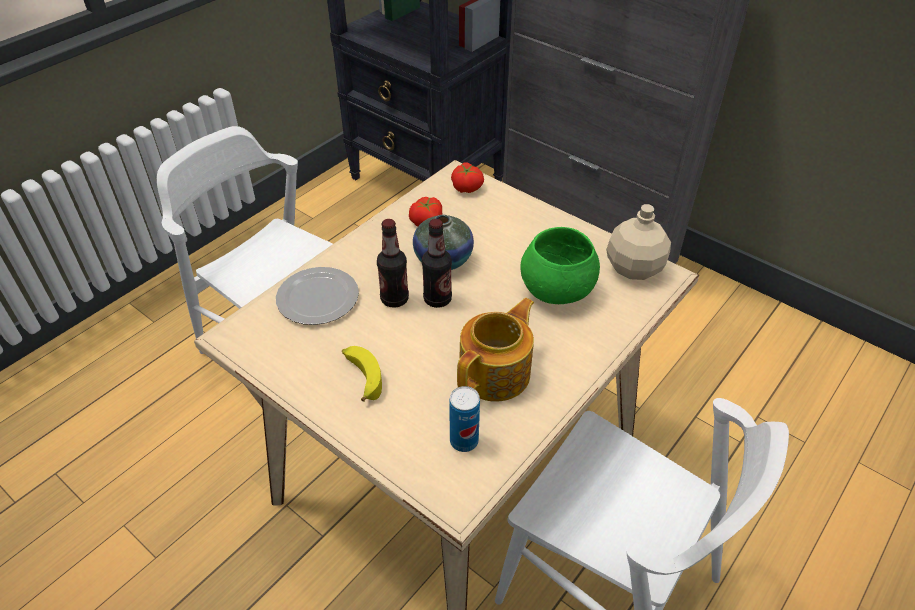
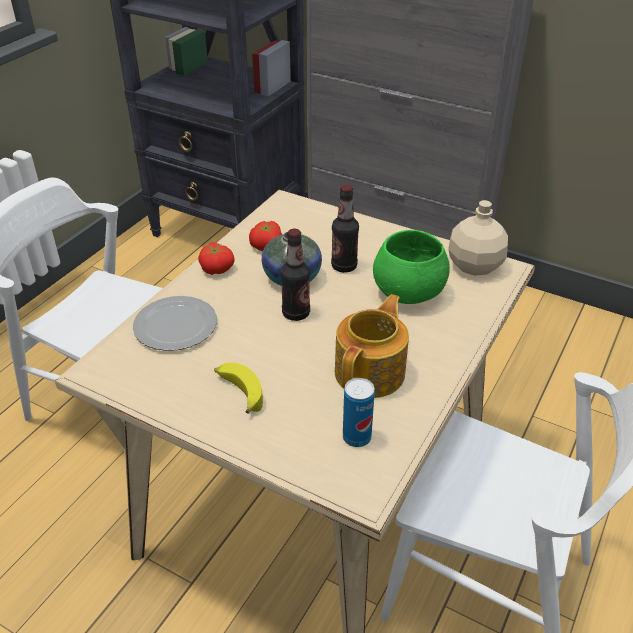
camera: 10 degrees left, 5 degrees down
(394, 299) = (253, 318): bottle -> bottle (344, 266)
(467, 187) = (298, 212): tomato -> tomato (217, 268)

